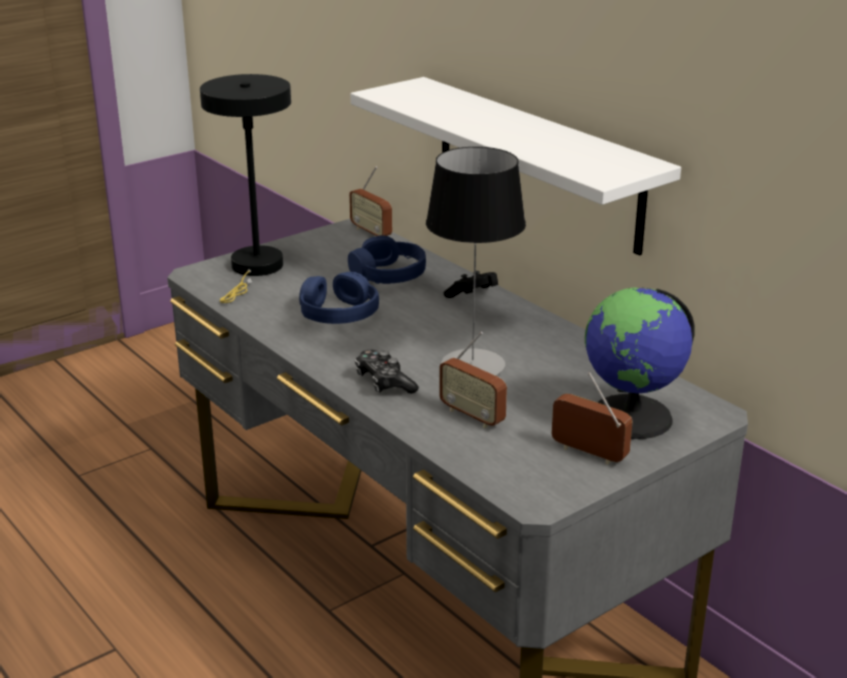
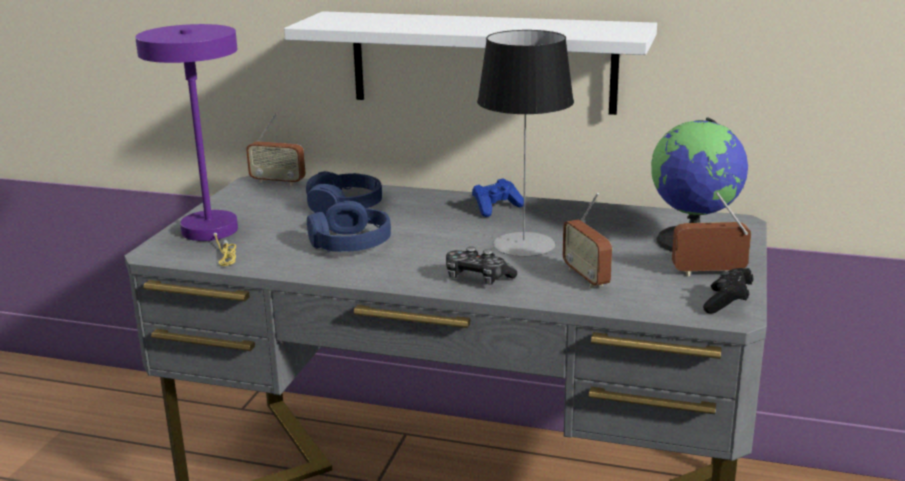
camera: 35 degrees left, 5 degrees down
(255, 269) = (213, 234): black table lamp -> purple table lamp
(472, 296) = (441, 201): black game controller -> black game controller (727, 303)
(472, 416) = (586, 277): radio -> radio turned 60 degrees clockwise
(509, 319) = (496, 208): none -> blue game controller

